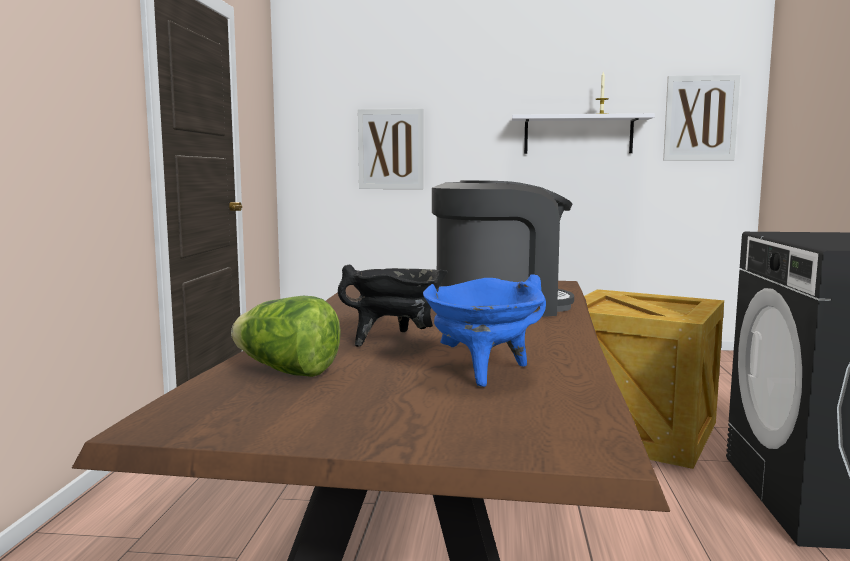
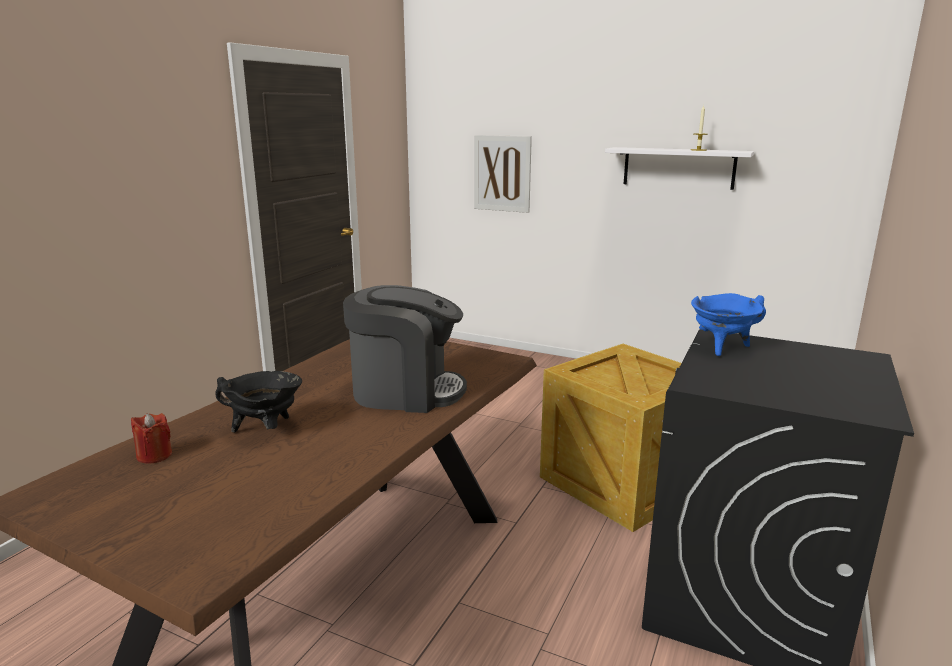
camera: 20 degrees right, 10 degrees up
(287, 372) = (154, 455): lettuce -> red candle
(483, 373) = (262, 481): blue cooking pot -> blue cooking pot (721, 348)
(700, 118) = (813, 155): picture -> none

